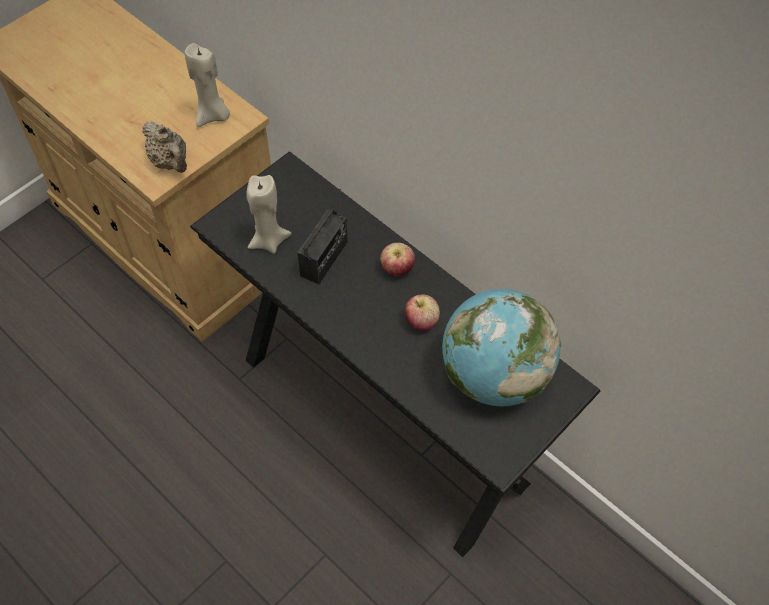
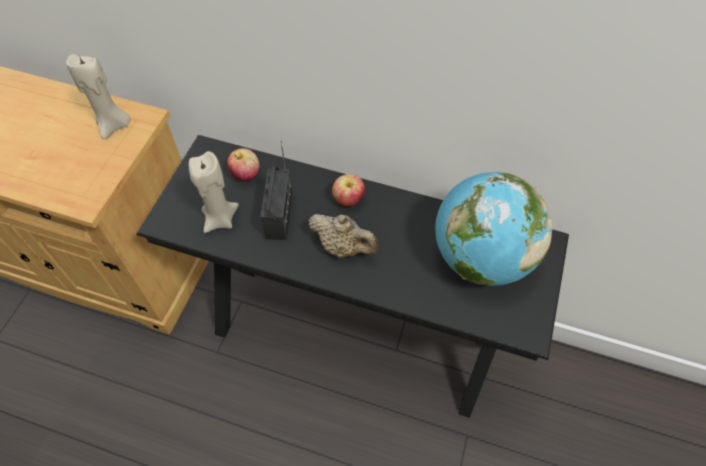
camera: 25 degrees left, 0 degrees up
(170, 162) = (92, 181): beige teapot -> beige teapot (343, 247)
(421, 322) = (394, 237): apple -> apple (245, 174)

